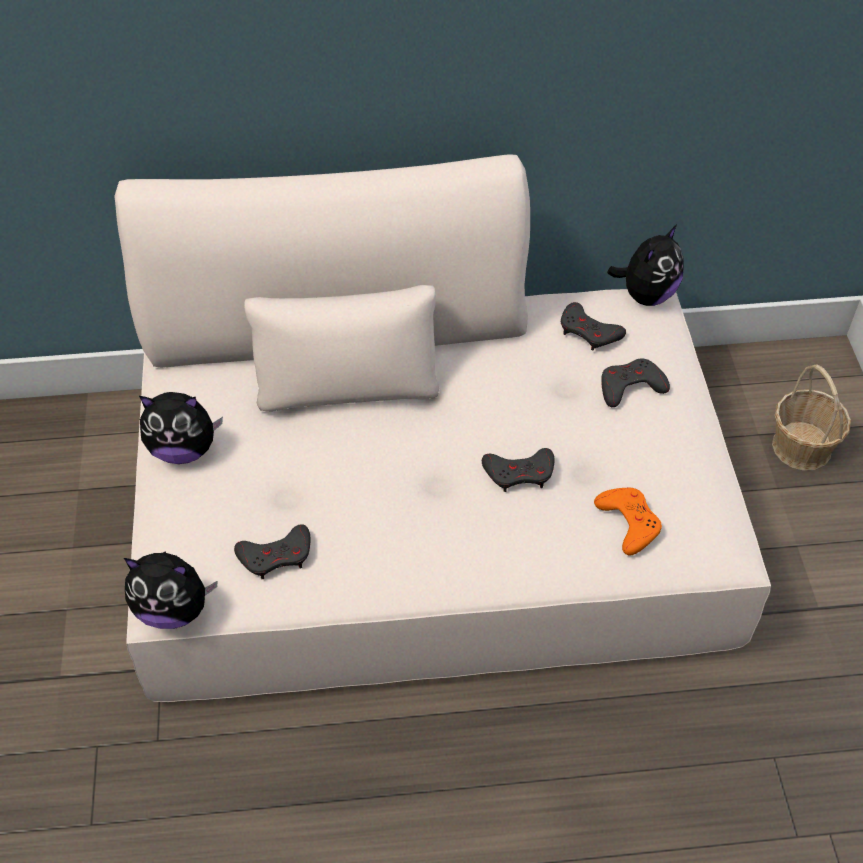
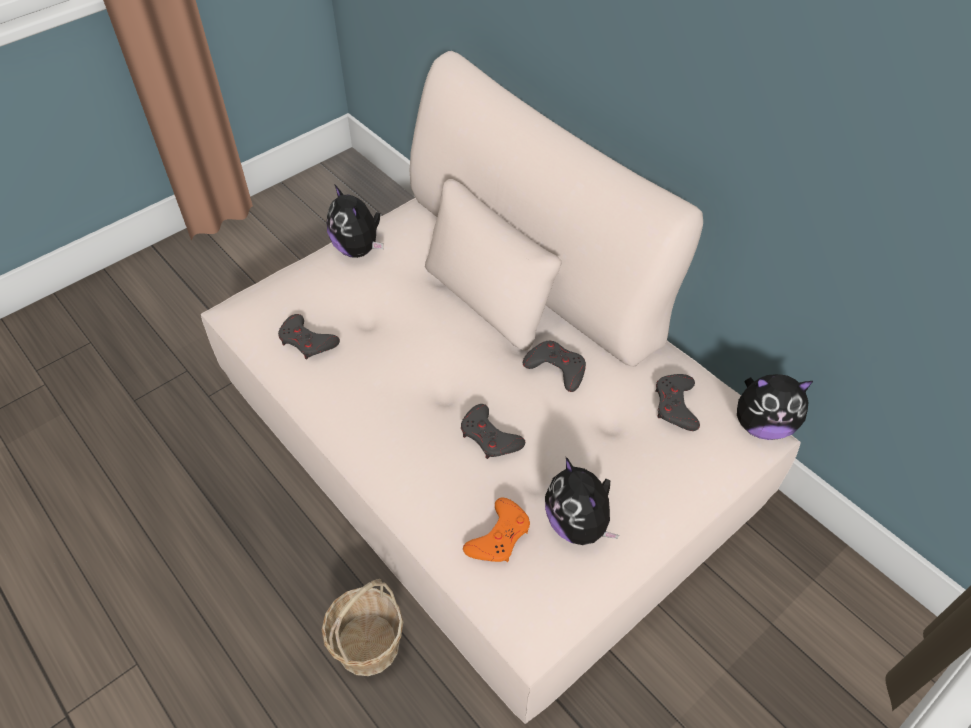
camera: 55 degrees right, 0 degrees up
(173, 609) = (233, 318): plush toy -> plush toy (578, 524)
(630, 387) = (644, 464): grey game controller -> grey game controller (556, 368)
(801, 447) = (791, 668): basket -> basket (367, 644)

